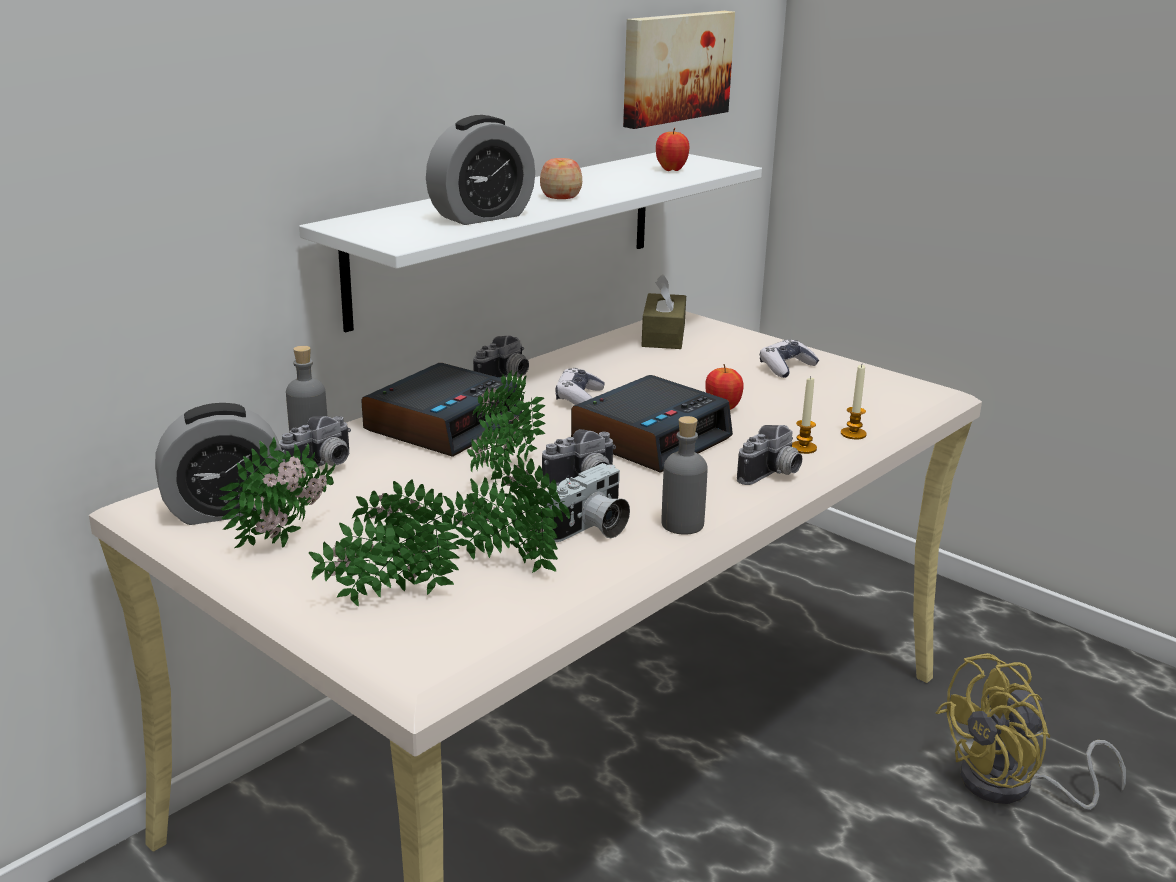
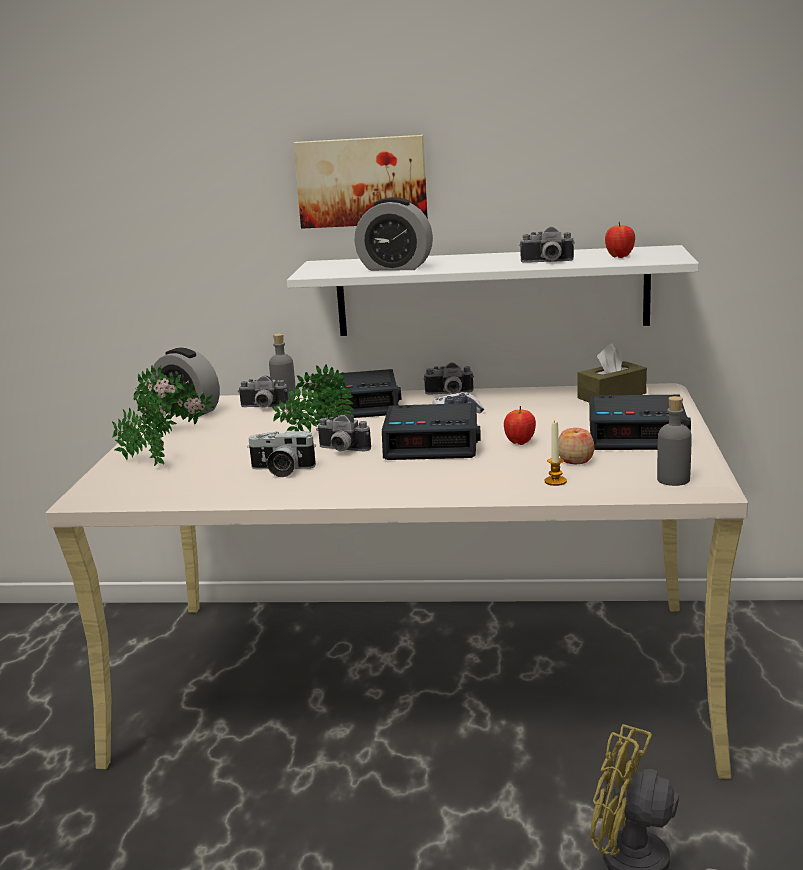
camera: 55 degrees right, 5 degrees down
(506, 563) = (214, 468): potted plant -> none
(560, 197) = (480, 263): apple -> apple (575, 460)
(674, 67) = (688, 174): picture -> picture (362, 181)
(682, 524) = (324, 484): grey bottle -> grey bottle (673, 479)
(773, 475) = (438, 482): camera -> camera (547, 262)
(786, 367) = (637, 434): game controller -> alarm clock
(803, 448) = (499, 477): candle -> none

